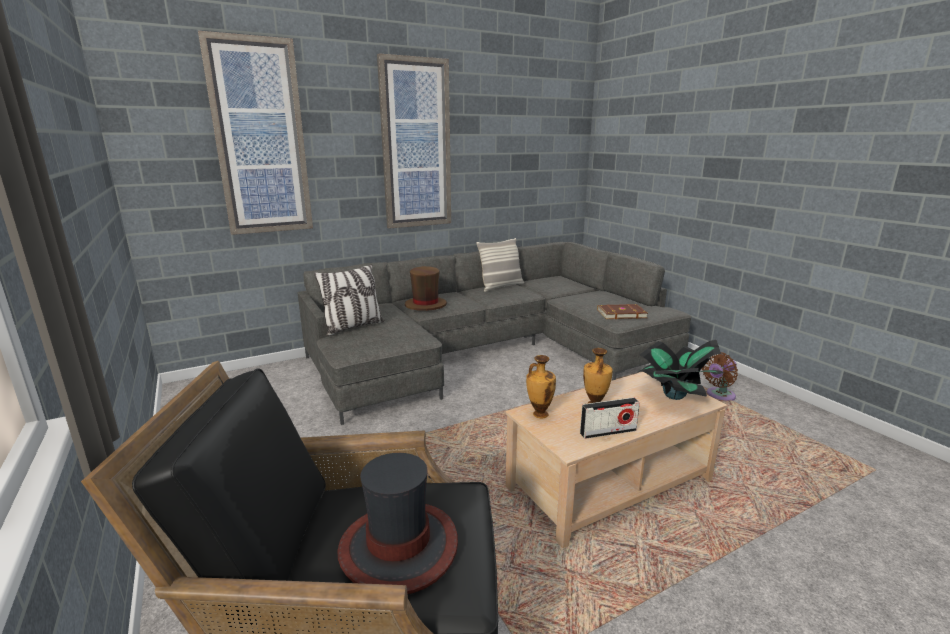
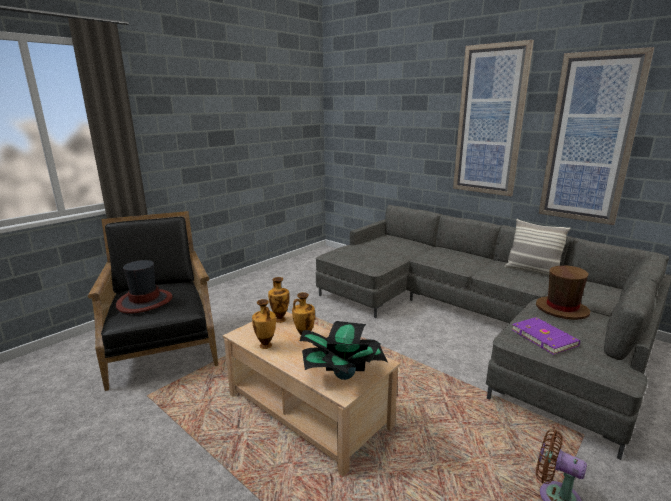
camera: 70 degrees right, 0 degrees up
(260, 139) = (384, 114): picture -> picture (590, 139)
(353, 327) = (369, 246): pillow -> none
(425, 305) = (437, 255): brown hat -> brown hat (561, 309)
(608, 432) = (265, 346): radio -> vase
(620, 313) = (544, 337): brown book -> purple book

